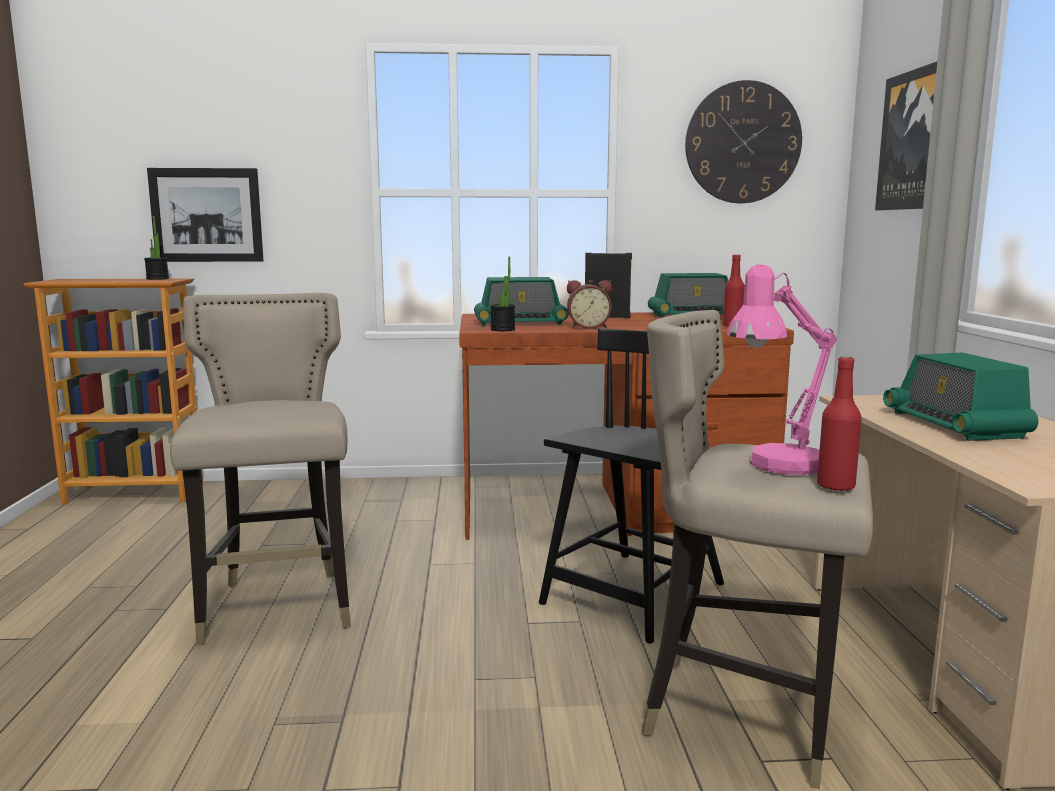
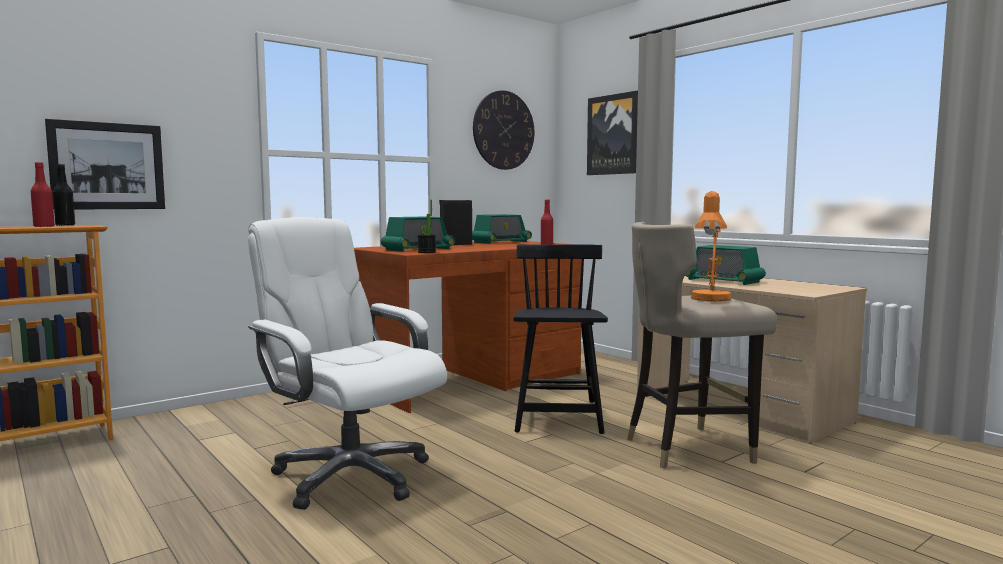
camera: 35 degrees left, 5 degrees down
(157, 279) = (65, 225): potted plant -> black bottle
(279, 608) = (350, 476): beige stool -> white office chair
(588, 327) = (472, 249): alarm clock -> none
(775, 467) = (710, 300): pink table lamp -> orange table lamp
(835, 486) = (748, 303): red bottle -> red bottle (44, 227)

